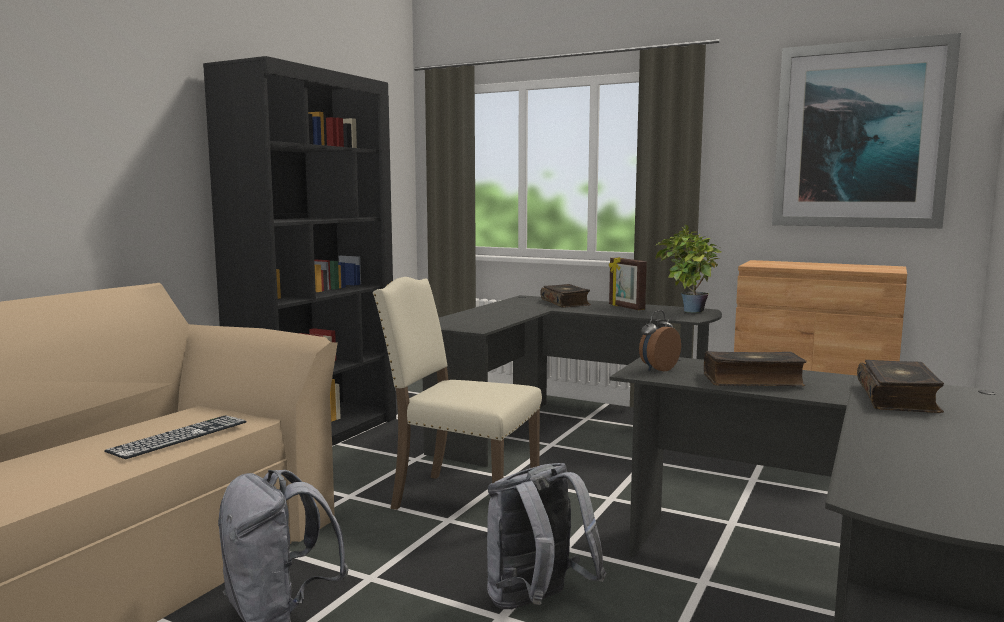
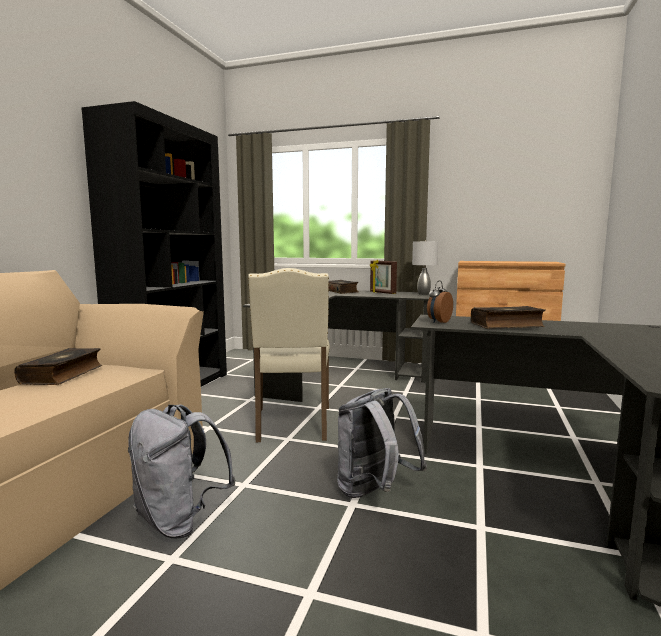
camera: 10 degrees left, 0 degrees up
(179, 436) = (85, 384): keyboard -> none
(461, 499) = (292, 424): beige chair -> beige chair turned 105 degrees counterclockwise
(687, 311) = (423, 294): potted plant -> grey table lamp
(860, 136) = (527, 180): picture -> none
(898, 398) = (608, 331): book -> book (63, 375)

